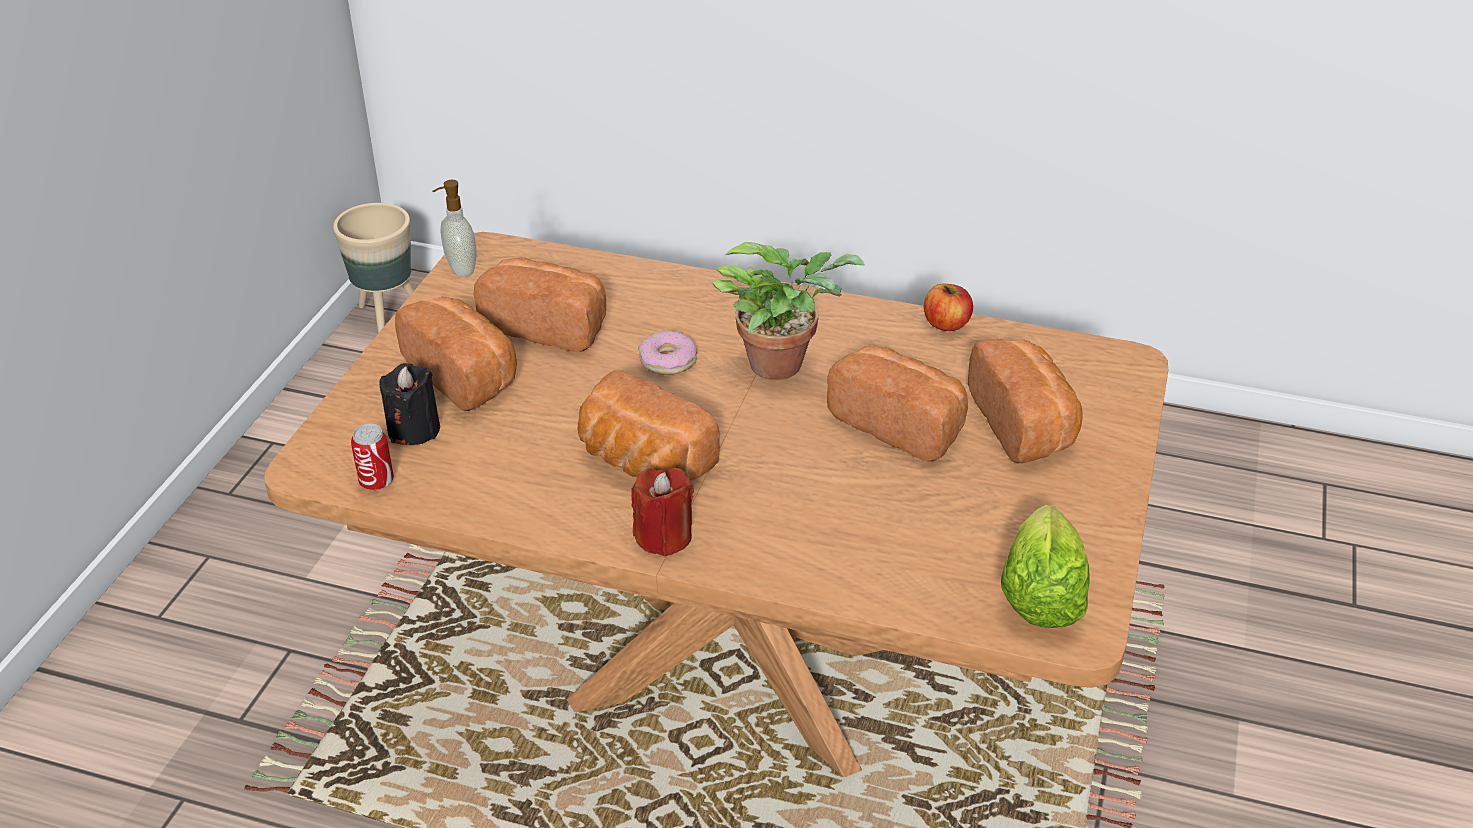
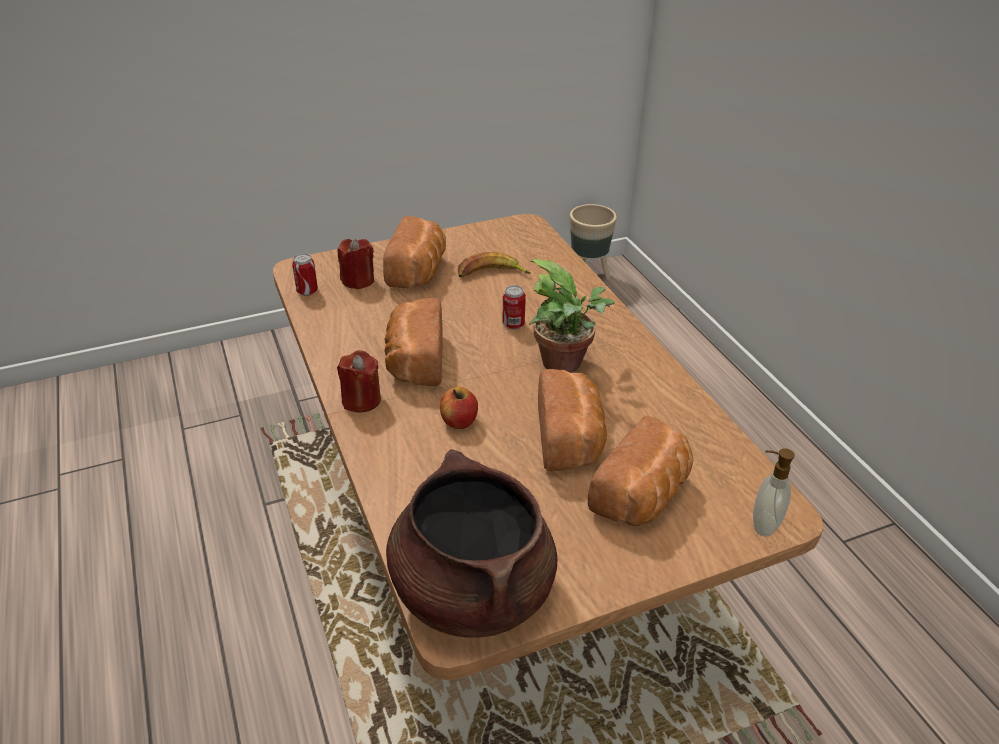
camera: 50 degrees right, 0 degrees up
(414, 430) = (358, 280): black candle -> red candle
(460, 269) = (500, 226): soap dispenser -> soap dispenser (763, 524)
(549, 325) = (491, 273): bread -> banana
(668, 361) = (513, 324): donut -> can
(946, 324) = (699, 409): apple -> apple (459, 421)
(1040, 595) = (471, 590): lettuce -> brown cooking pot

